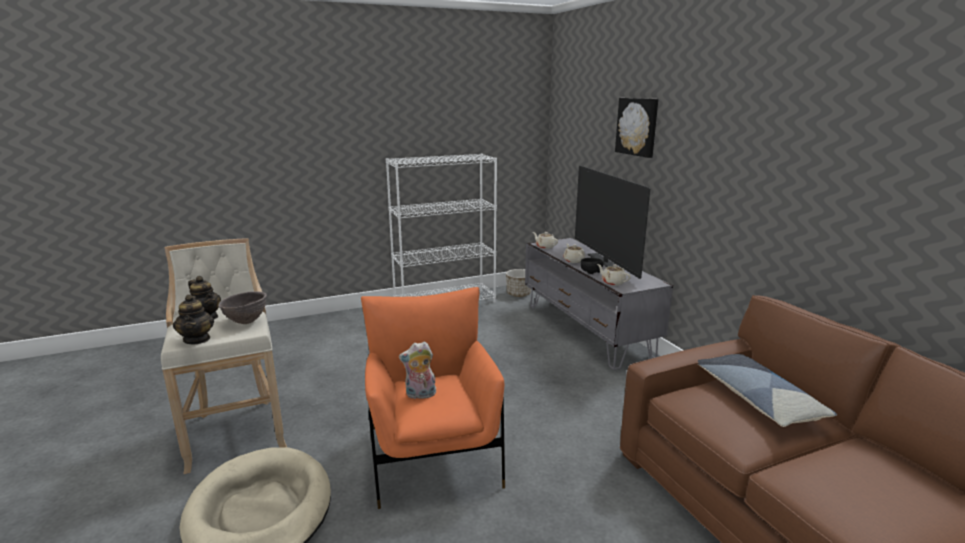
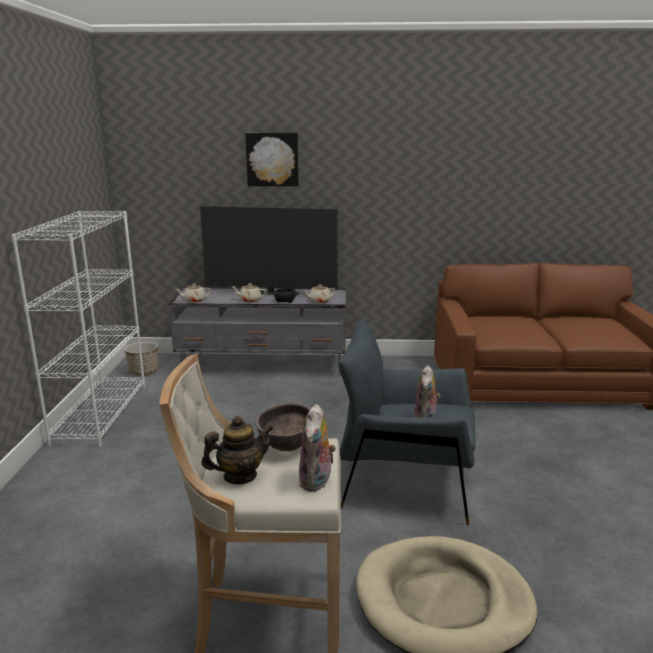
camera: 65 degrees left, 0 degrees up
(197, 339) = (317, 481): teapot -> plush toy
(433, 454) = (405, 482): orange armchair -> grey armchair
(757, 398) = (502, 322): pillow -> none

